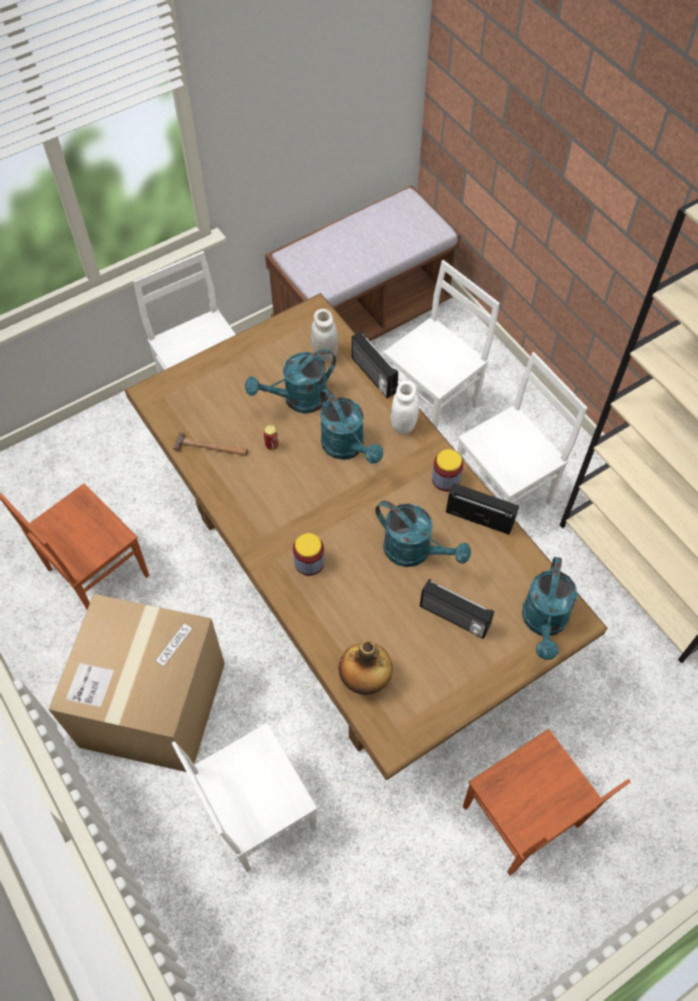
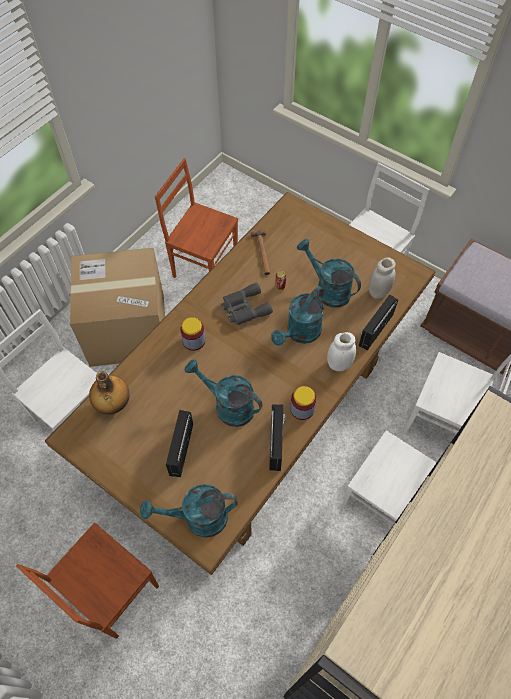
camera: 70 degrees right, 0 degrees up
(285, 493) = (244, 308): none -> grey binoculars
(415, 551) = (228, 406): turquoise watering can -> turquoise watering can turned 105 degrees clockwise

